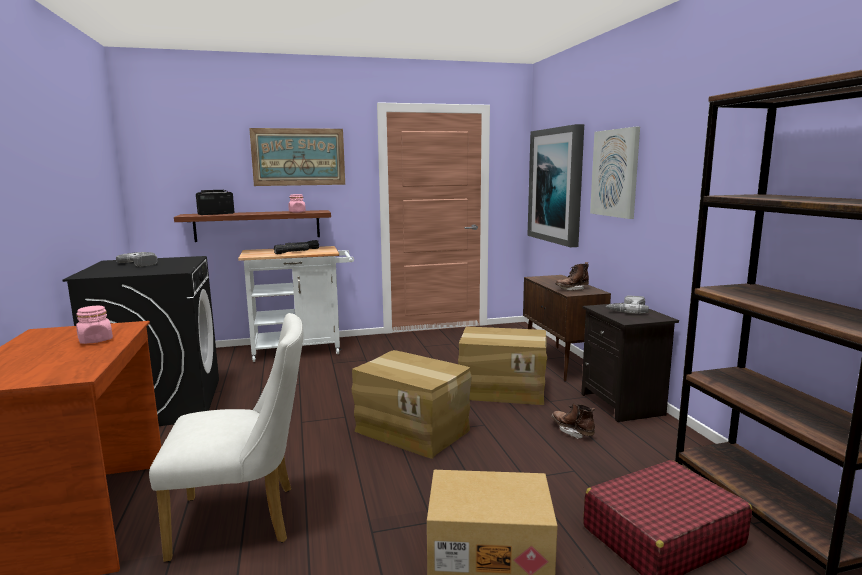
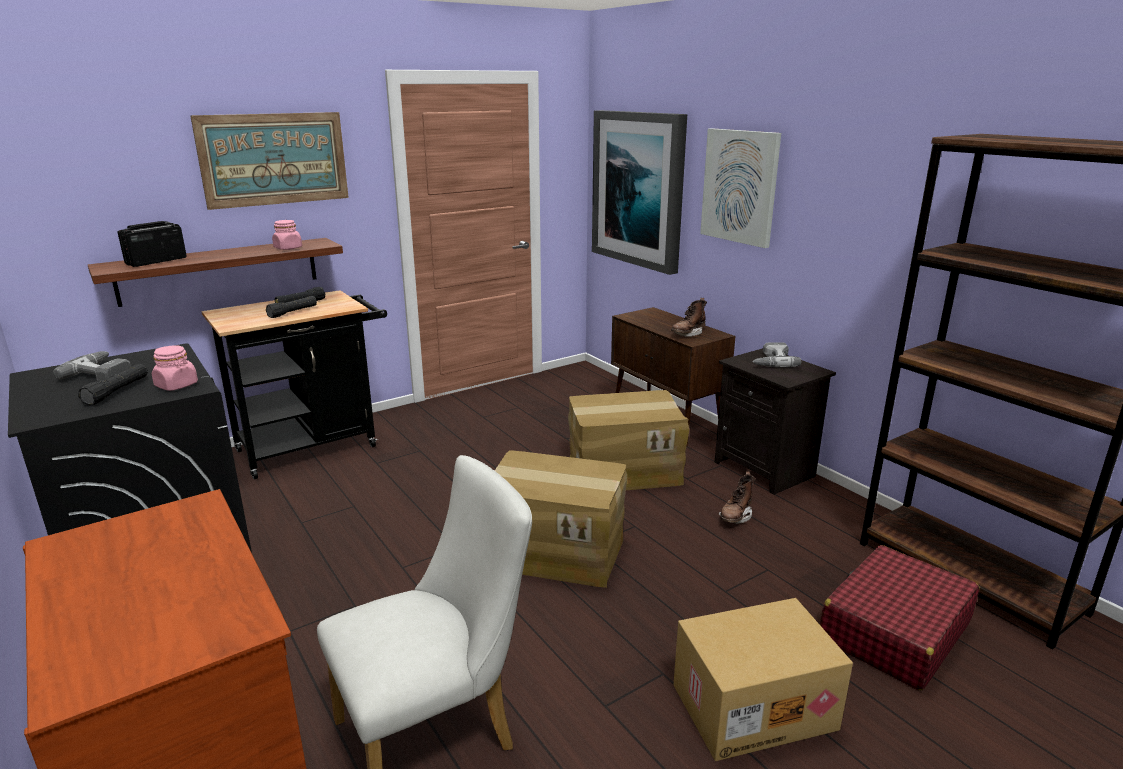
camera: 20 degrees left, 10 degrees up
(95, 340) = (185, 547): pink jar -> pink jar (177, 385)
(138, 269) = (117, 391): none -> black flashlight
(303, 349) = (315, 446): white cart -> black cart
(572, 431) = (735, 516): brown boot -> brown boot turned 90 degrees counterclockwise

